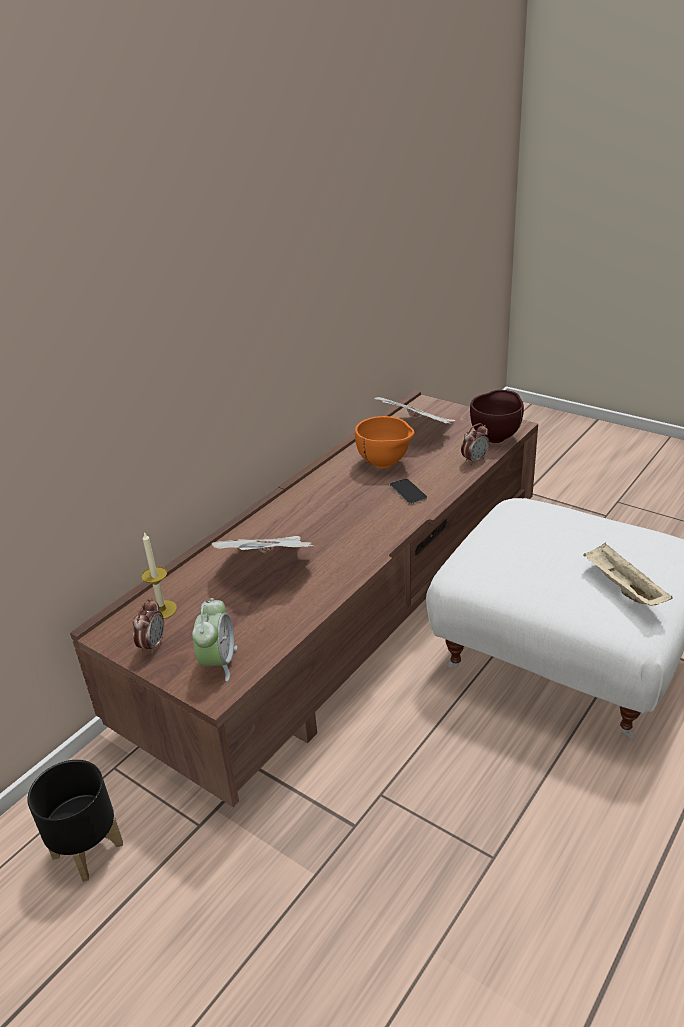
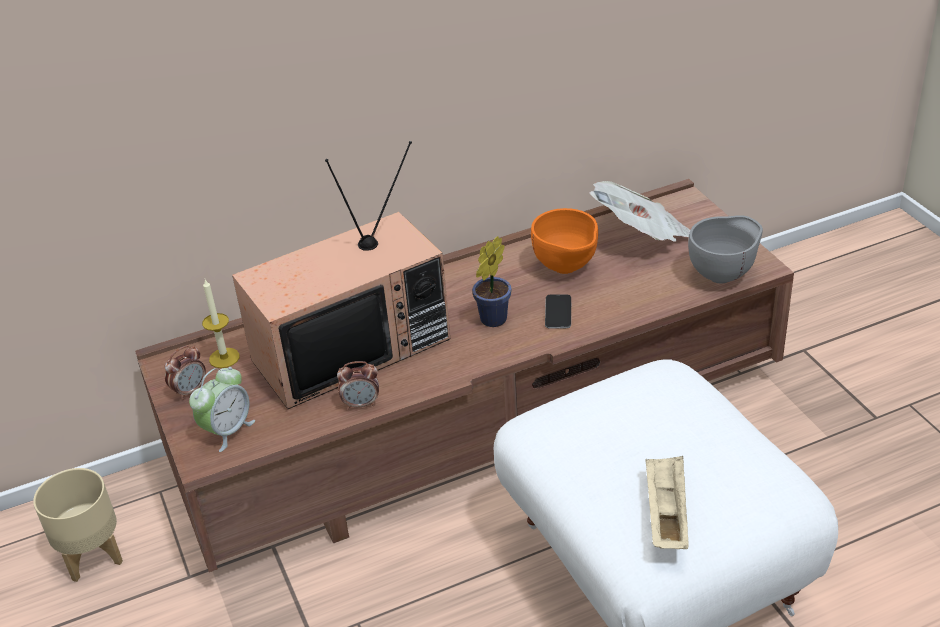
camera: 30 degrees right, 5 degrees up
(87, 849) = (92, 555): black planter -> beige planter
(269, 565) = (352, 347): newspaper -> television
(364, 513) = (491, 321): none -> potted plant
(474, 460) = (668, 297): alarm clock -> alarm clock (361, 404)
(496, 437) = (723, 275): brown bowl -> grey bowl

